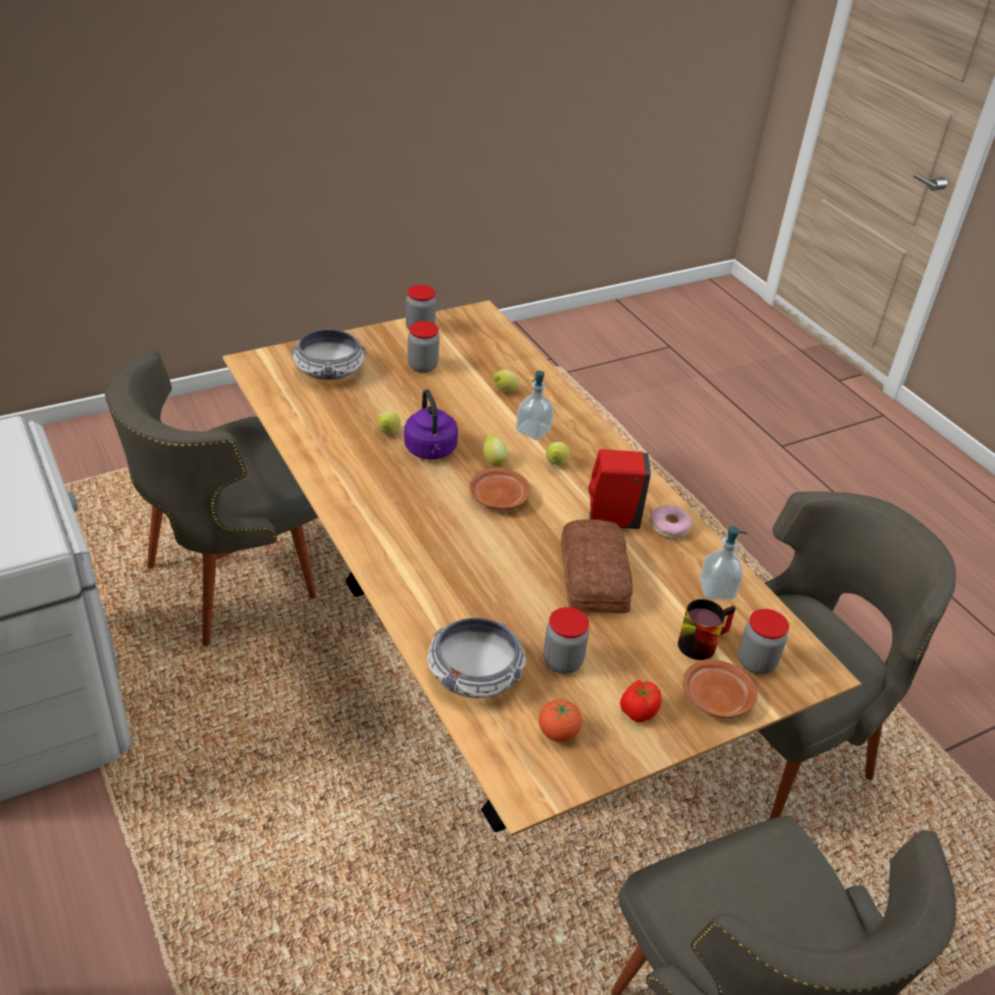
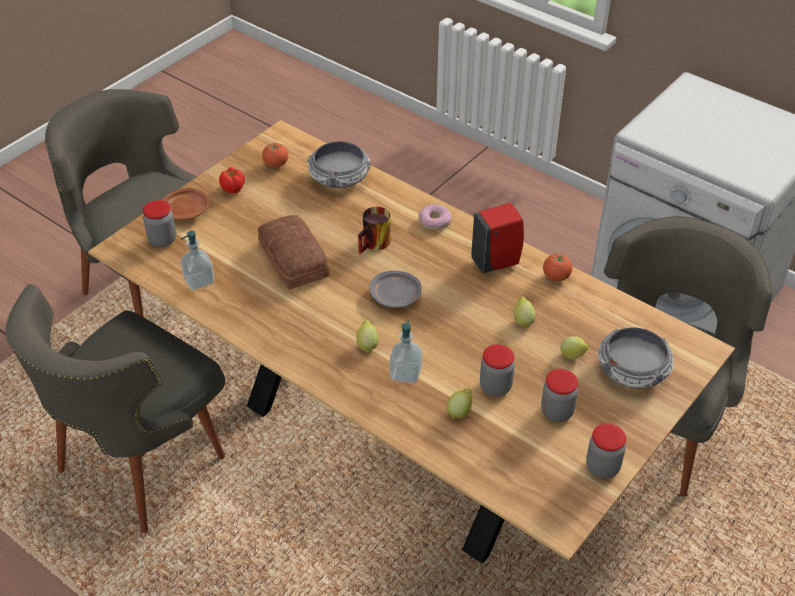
camera: 160 degrees right, 5 degrees up
(315, 458) = (556, 277): none -> tomato
(431, 451) = (476, 318): purple kettle -> none
(493, 461) = (420, 328): lemon -> lemon (573, 356)
(498, 497) = (396, 296): brown plate -> grey plate
(562, 662) = (290, 200): jar -> jar (495, 387)
(610, 520) = (299, 308): red soap dispenser -> red soap dispenser (497, 262)
(669, 527) = (250, 319): donut -> donut (435, 221)
(700, 641) = (204, 241): mug -> mug (375, 244)

